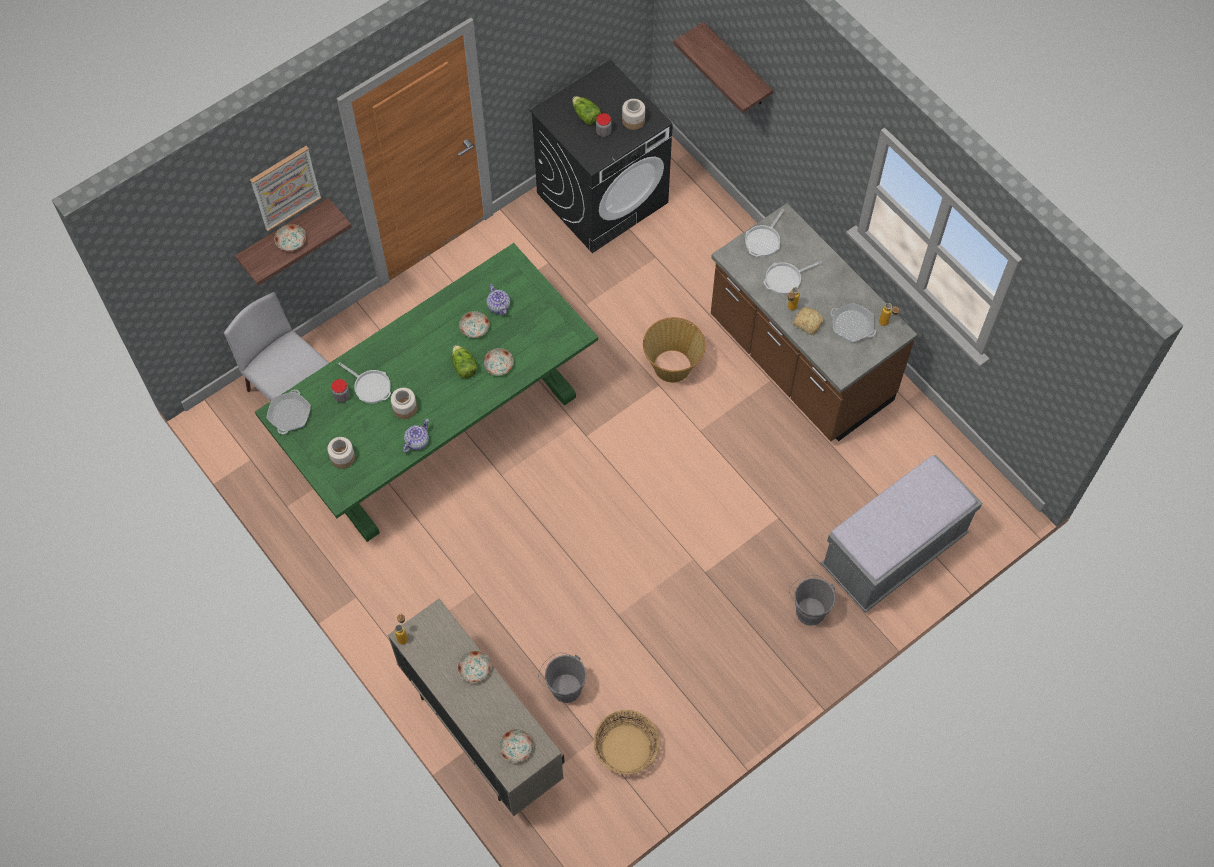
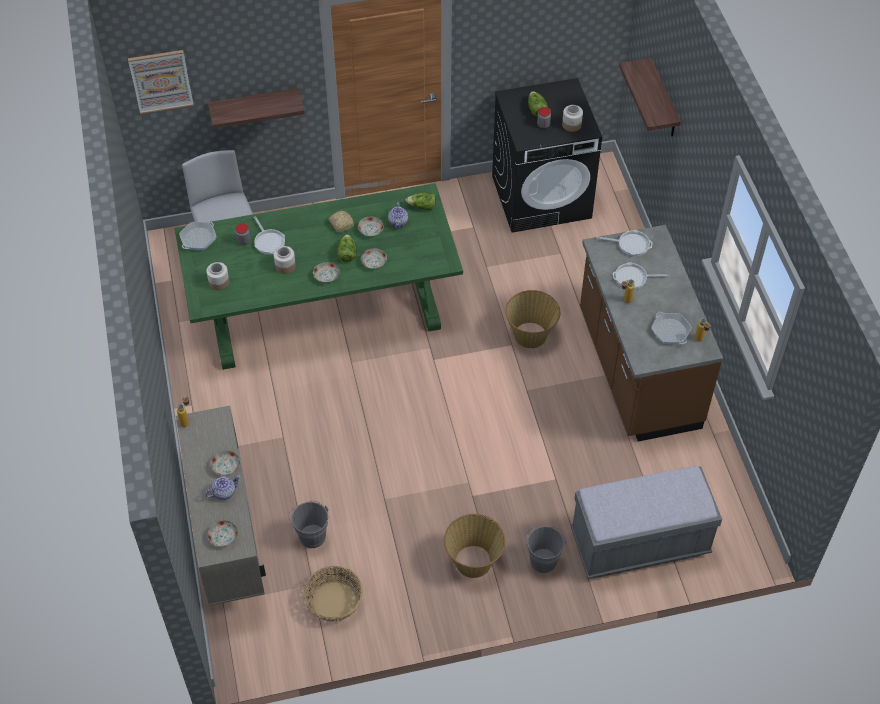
camera: 25 degrees right, 10 degrees down
(285, 187) = (261, 59): picture -> picture (161, 81)
(291, 242) = (253, 107): plate -> plate (326, 276)
(417, 441) = (281, 291): teapot -> teapot (224, 492)
(515, 277) = (422, 207): none -> lettuce
(742, 642) = (473, 561): none -> basket
(764, 240) = (631, 244): frying pan -> frying pan turned 135 degrees counterclockwise
(807, 322) = (633, 315): bread -> bread (341, 224)

